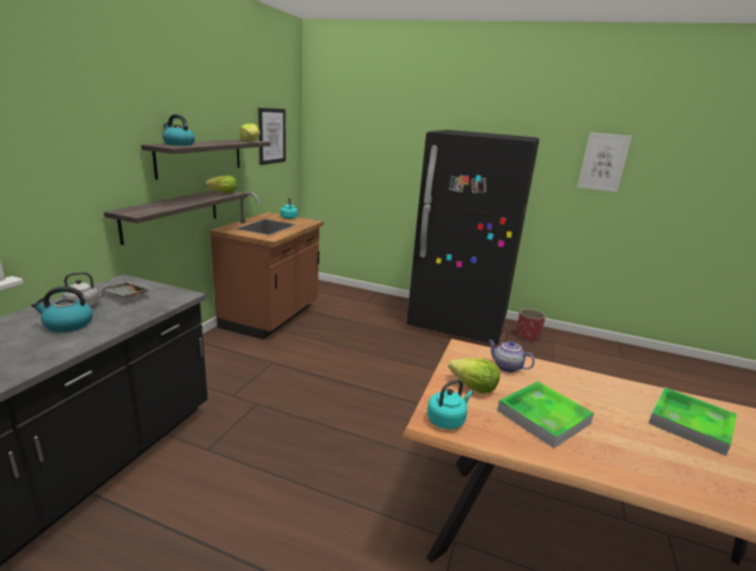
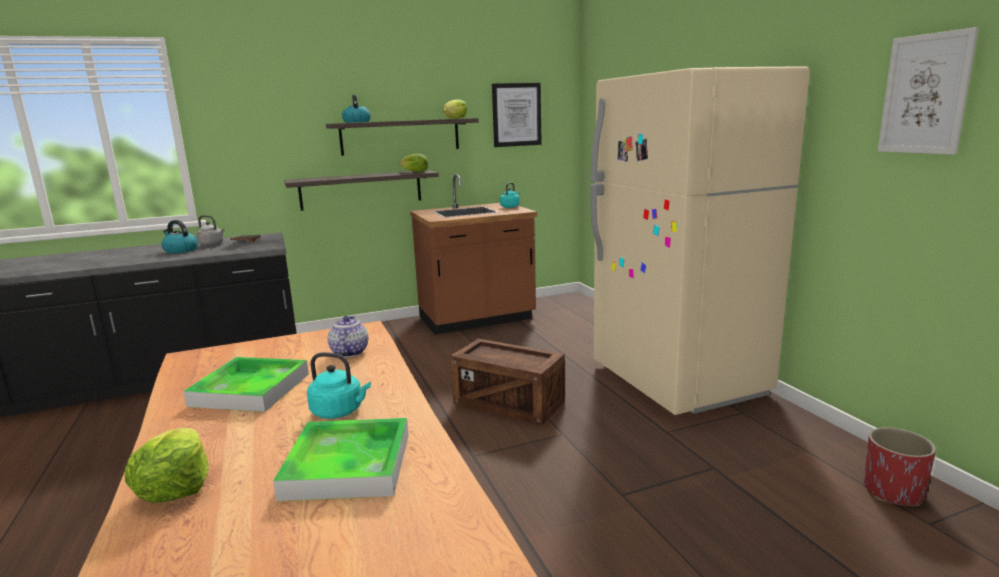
camera: 50 degrees right, 5 degrees down
(410, 372) = (509, 403): none -> crate
(447, 420) = (194, 360): turquoise kettle -> turquoise kettle (340, 411)
(457, 324) = (678, 380): black fridge -> beige fridge
(473, 386) = (278, 352): lettuce -> lettuce (175, 486)
(527, 336) = (768, 428): red planter -> red planter (893, 492)

